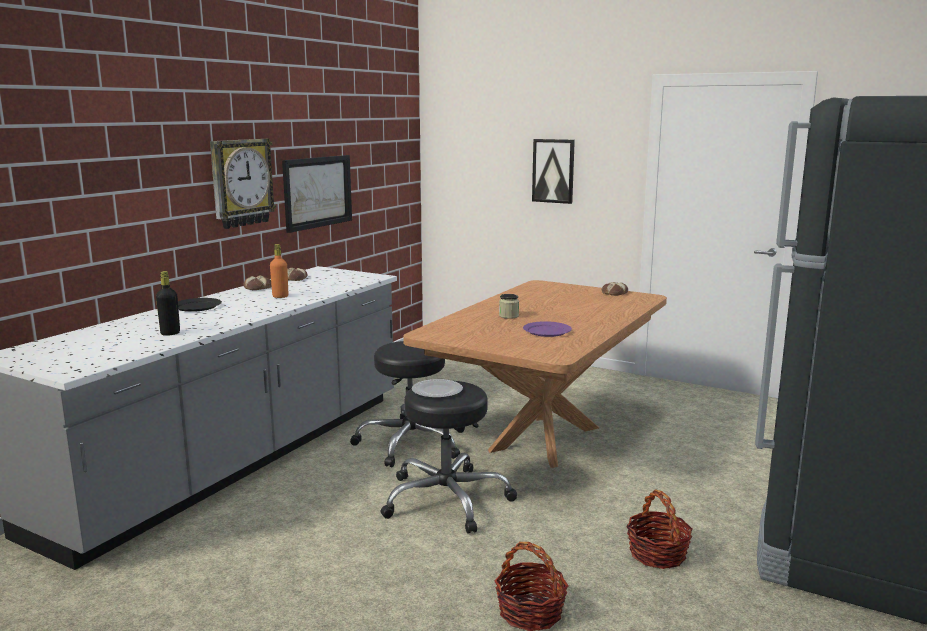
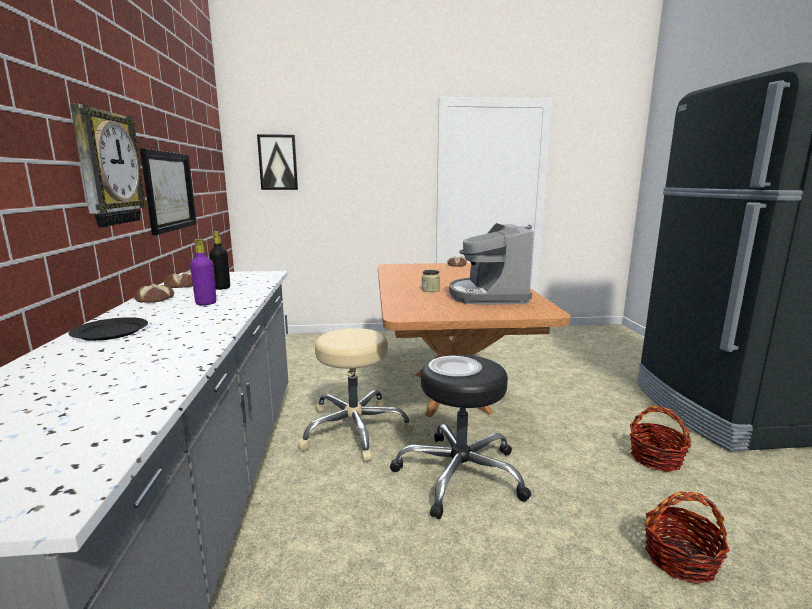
camera: 35 degrees left, 0 degrees up
(170, 333) = (139, 373): black bottle -> black bottle (222, 288)
(280, 296) = (206, 303): orange bottle -> purple bottle
(411, 443) = (355, 430): black stool -> beige stool
(547, 331) = (488, 296): purple plate -> coffee machine
(553, 171) = (360, 176): picture -> picture (278, 162)

